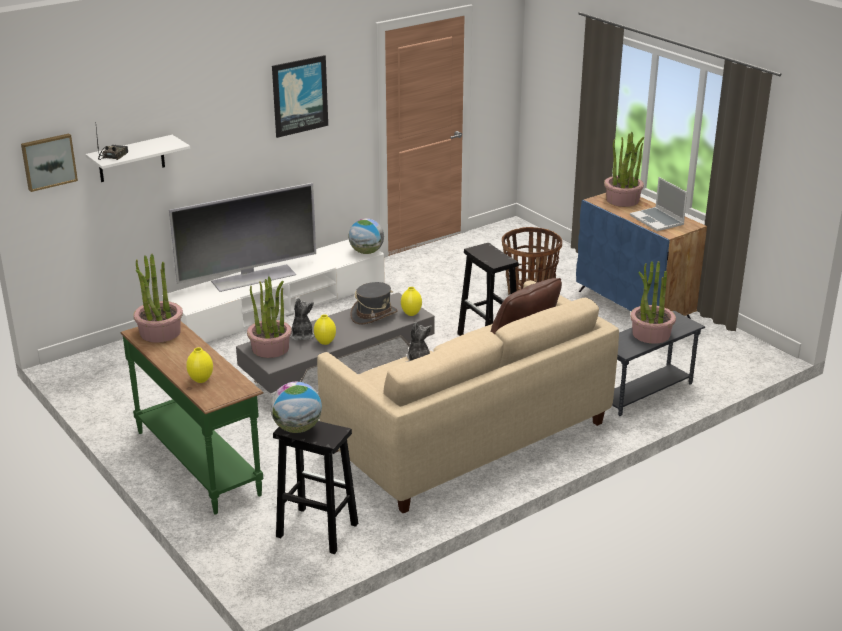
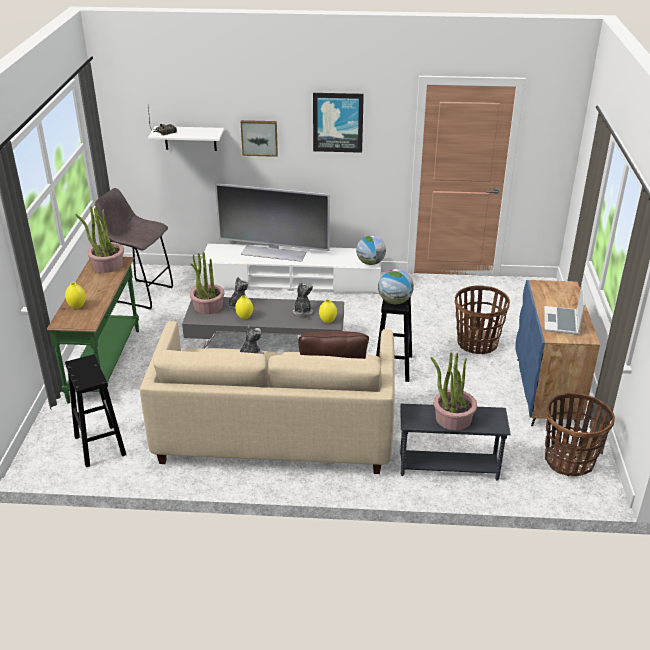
camera: 40 degrees right, 5 degrees up
(48, 161) = (127, 125): picture -> picture (259, 137)
(124, 382) = (141, 294): none -> grey stool
(297, 428) = (80, 366): globe -> globe (394, 301)
(374, 315) = (302, 311): grey hat -> plush toy
(622, 200) = (560, 292): potted plant -> none
(718, 347) = (569, 461): none -> basket

